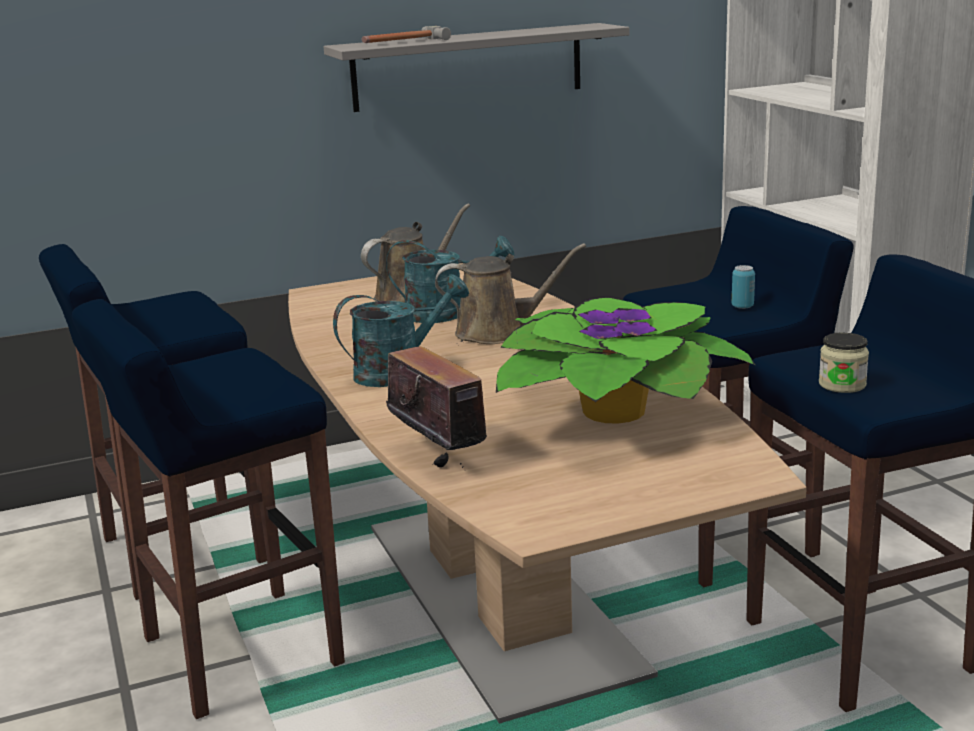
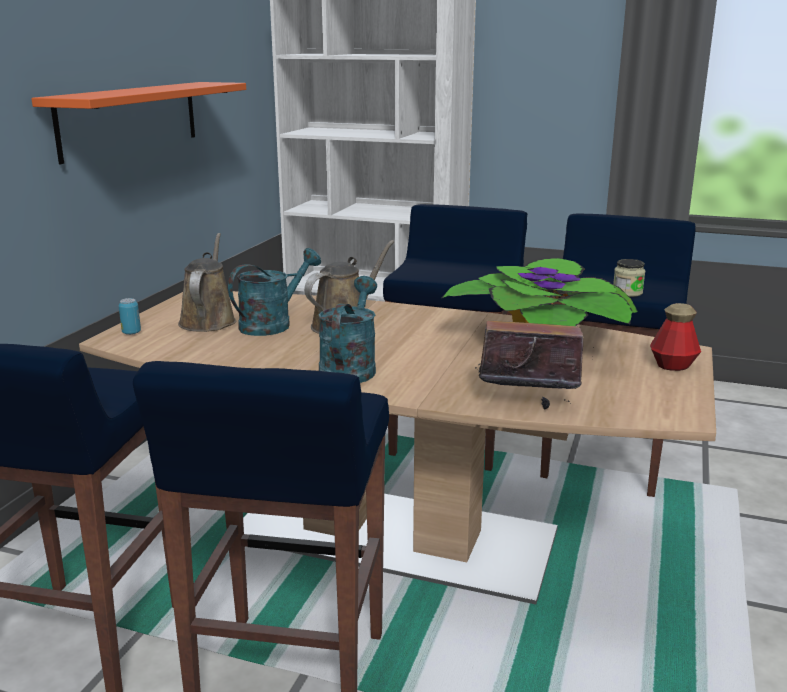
camera: 50 degrees left, 0 degrees up
(403, 42) = (110, 93): hammer -> none
(468, 67) = (130, 119): grey shelf -> orange shelf
(688, 484) = (673, 365): none -> bottle
(742, 306) = (474, 269): can -> can (131, 332)

